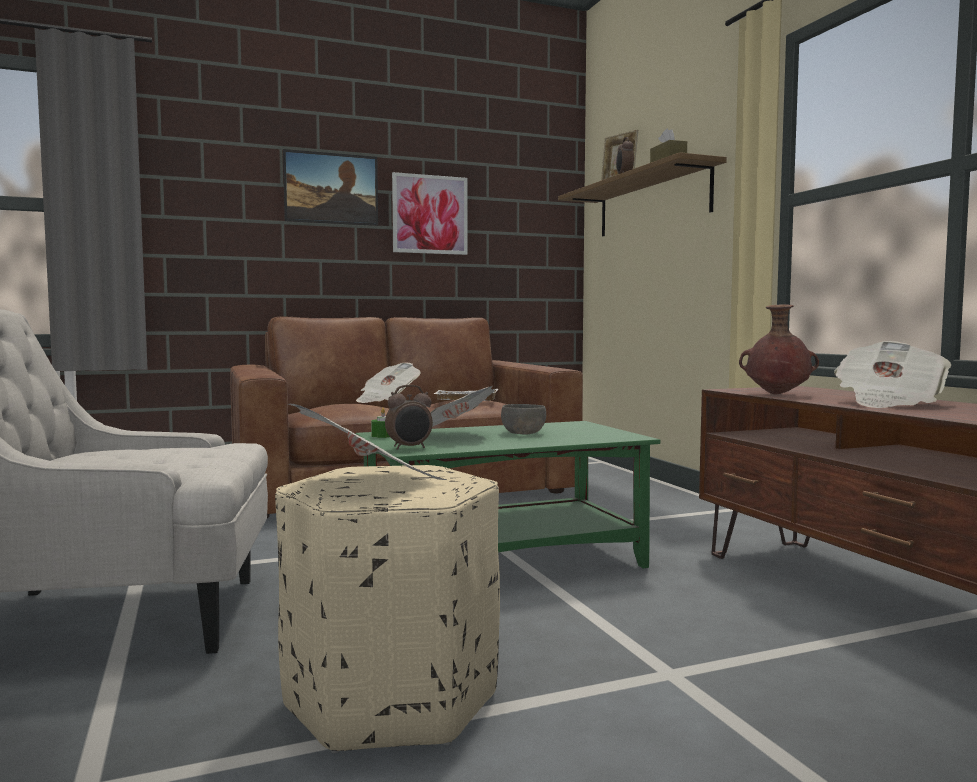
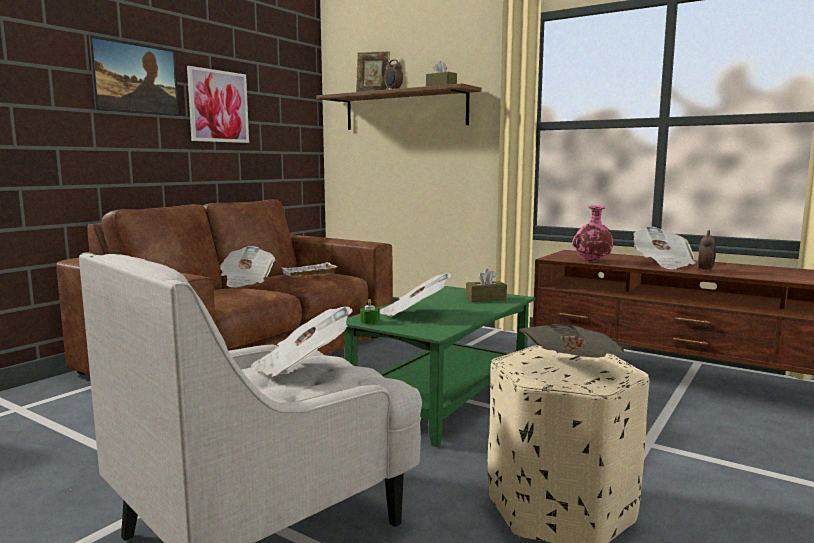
camera: 35 degrees left, 5 degrees up
(177, 450) = (302, 367): none -> newspaper
(409, 448) = (428, 330): alarm clock -> alarm clock (705, 271)
(523, 433) = (449, 303): grey bowl -> none
(584, 434) = (485, 299): none -> brown tissue box
(776, 394) = (591, 261): brown vase -> pink vase

